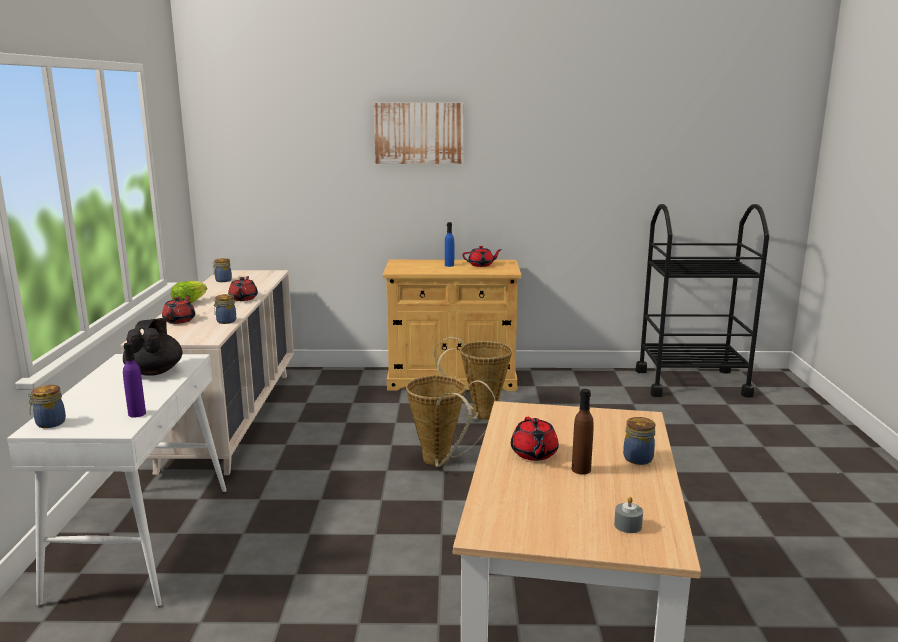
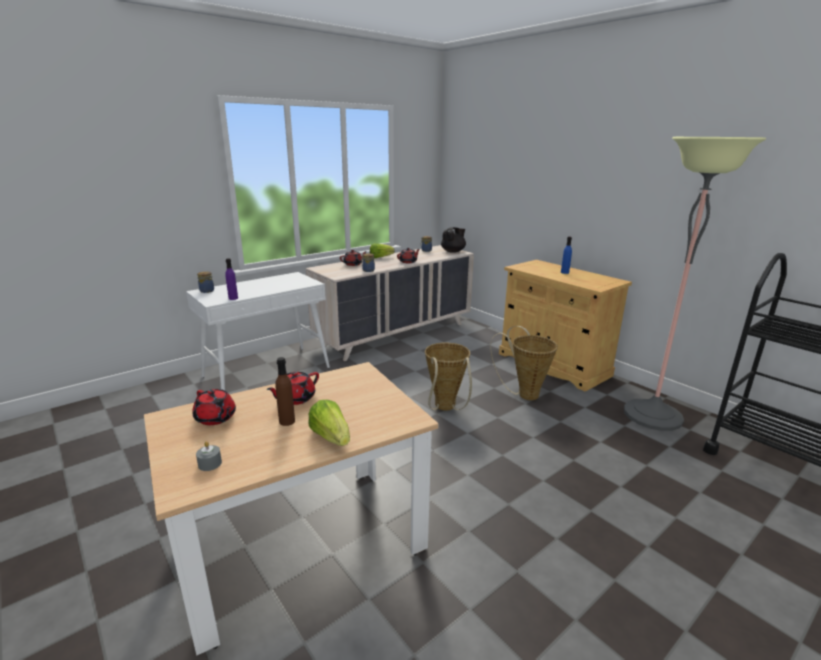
camera: 50 degrees right, 5 degrees up
(155, 371) = (286, 284): black teapot -> black teapot (453, 251)
(419, 133) = (573, 159): picture -> none
(481, 265) = (589, 278): red teapot -> red teapot (216, 418)
(588, 387) = (652, 415): none -> floor lamp
(637, 458) = (331, 437): jar -> lettuce

